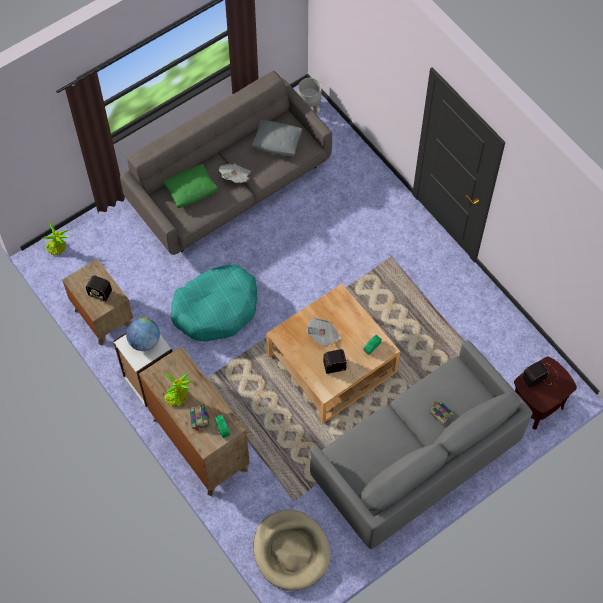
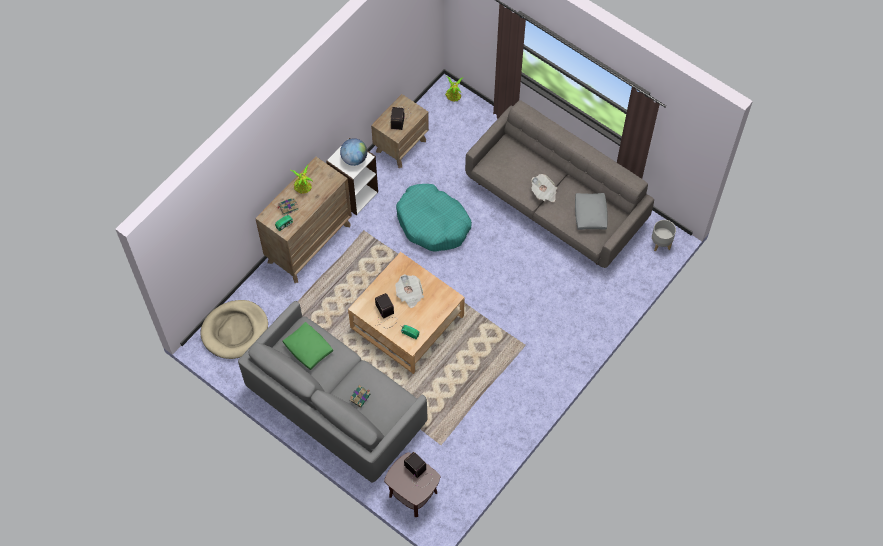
camera: 75 degrees right, 0 degrees up
(191, 189) = (520, 163): green pillow -> green pillow (308, 349)

